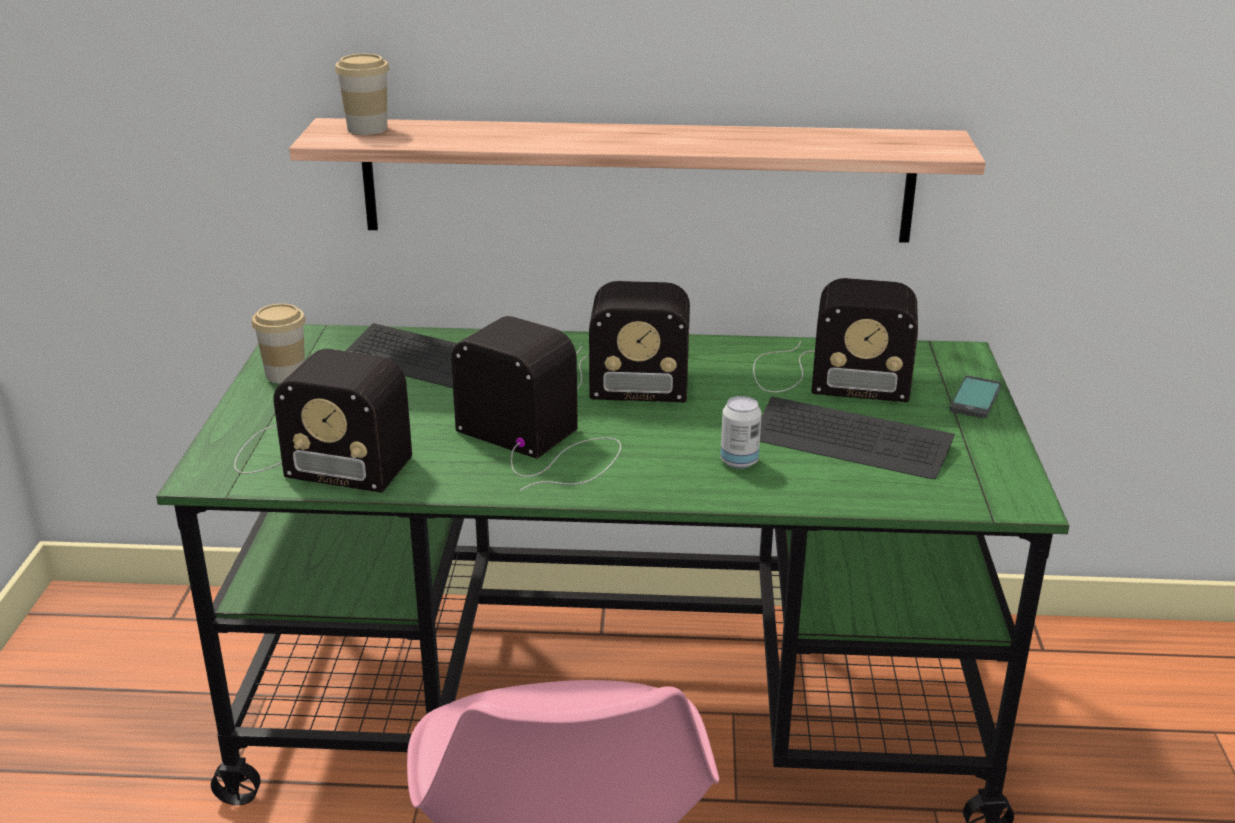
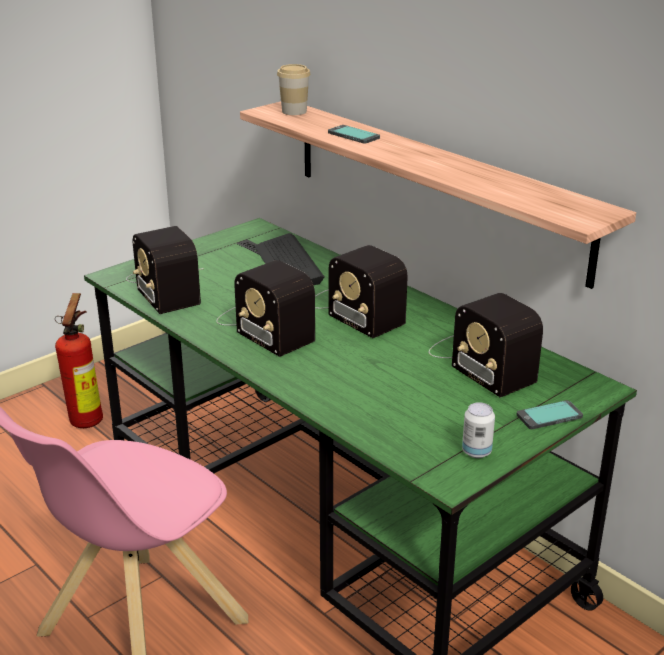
camera: 45 degrees right, 0 degrees up
(84, 769) = (88, 418): none -> fire extinguisher
(285, 374) = (219, 244): cup -> none
(518, 136) = (353, 135): none -> phone
(542, 444) = (264, 326): radio -> radio turned 150 degrees clockwise
(739, 461) = (339, 380): can -> can (476, 452)
(851, 442) = (419, 401): keyboard -> none

